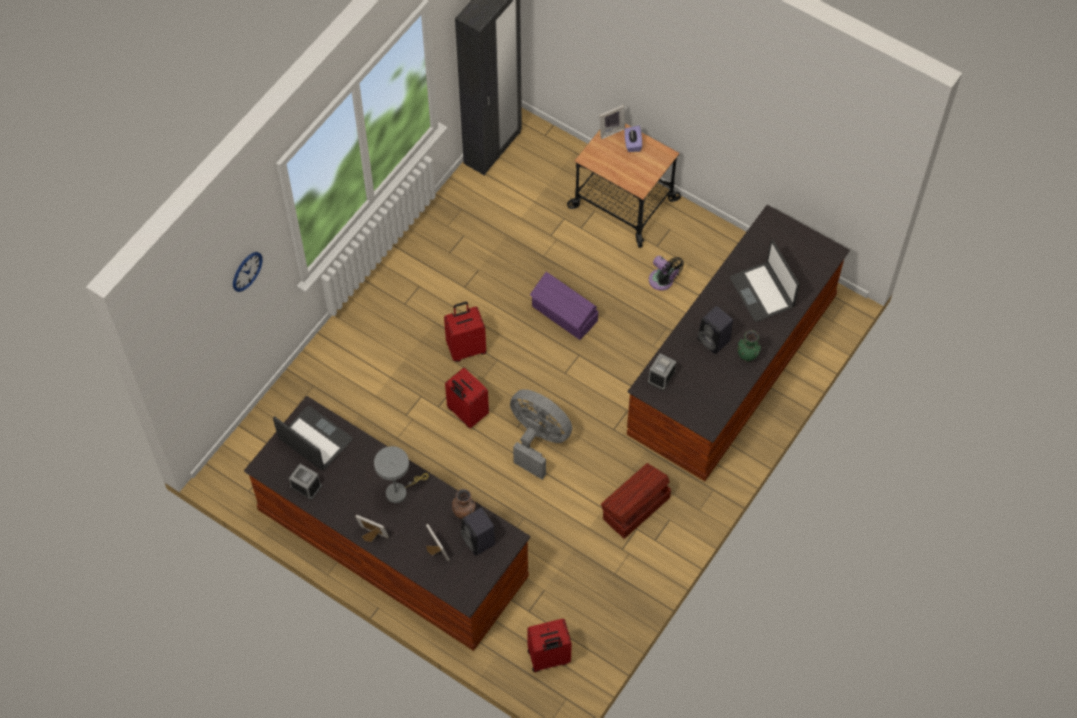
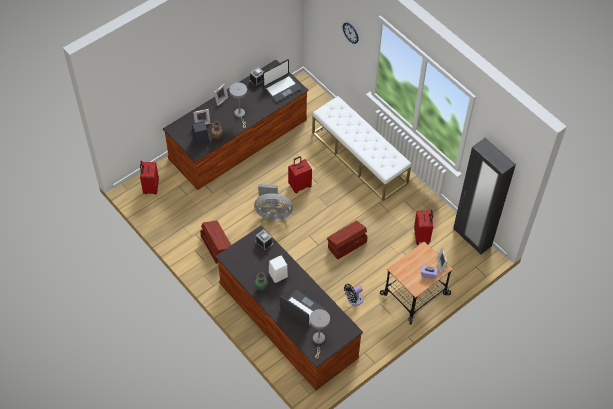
camera: 105 degrees right, 5 degrees down
(378, 336) = (359, 157): none -> white bench
(466, 348) = (339, 194): red suitcase -> red suitcase (422, 236)
(538, 440) = (272, 213): grey fan -> grey fan turned 45 degrees clockwise
(564, 314) = (346, 244): purple storage box -> brown storage box
(714, 340) = (277, 275): black speaker -> white speaker
(762, 292) = (301, 309): laptop -> laptop turned 45 degrees clockwise
(806, 256) = (318, 341): none -> grey table lamp

